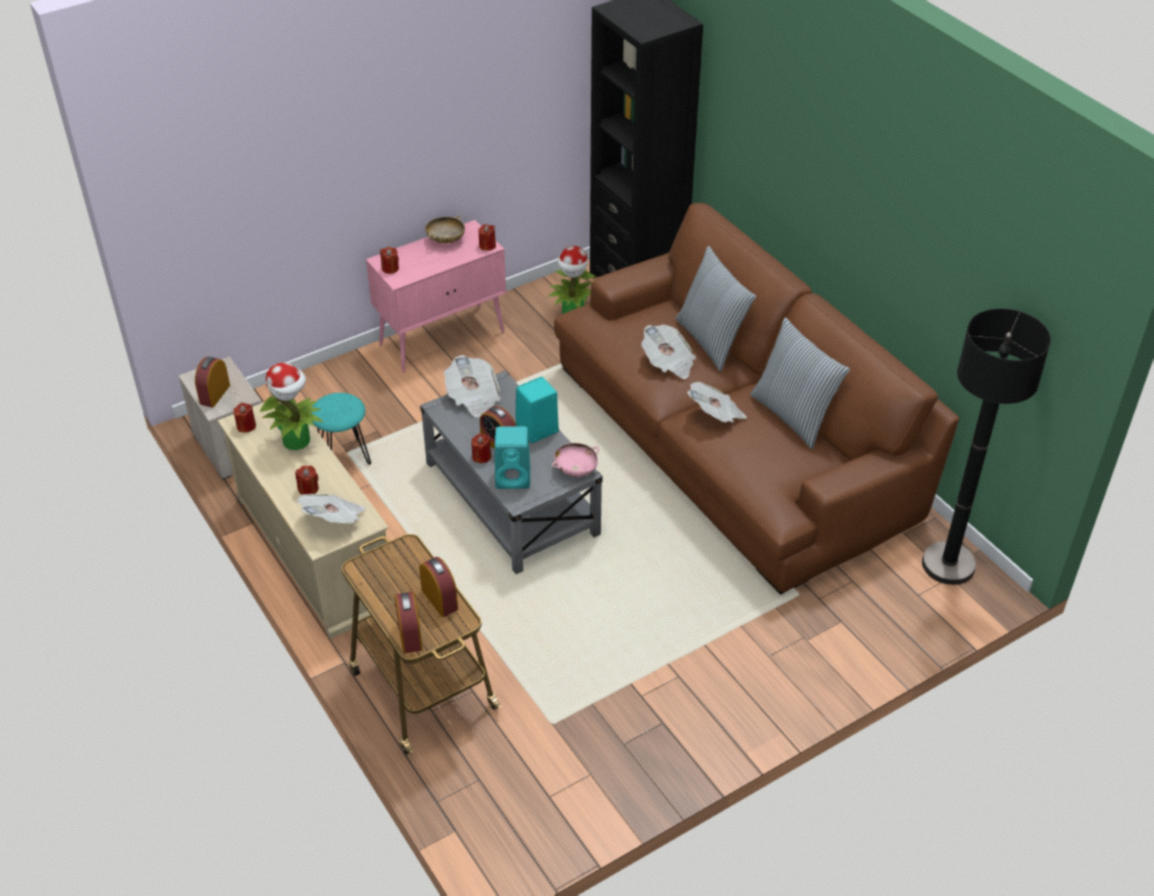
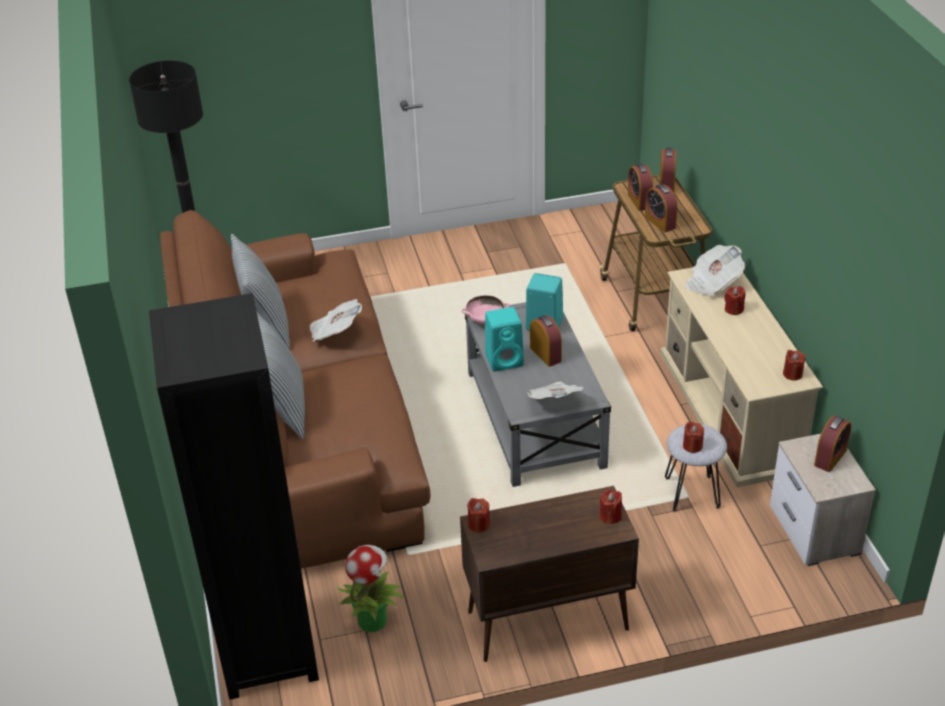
camera: 160 degrees left, 5 degrees down
(297, 441) = (741, 351): potted plant -> none
(344, 457) = (692, 493): turquoise stool -> grey stool
(406, 568) = (660, 222): none -> alarm clock
(443, 338) = (546, 621): pink cabinet -> brown cabinet
(445, 240) = (528, 545): beige bowl -> none
(481, 456) = (566, 347): red candle -> red candle (692, 446)
(668, 363) = (345, 388): newspaper -> none

